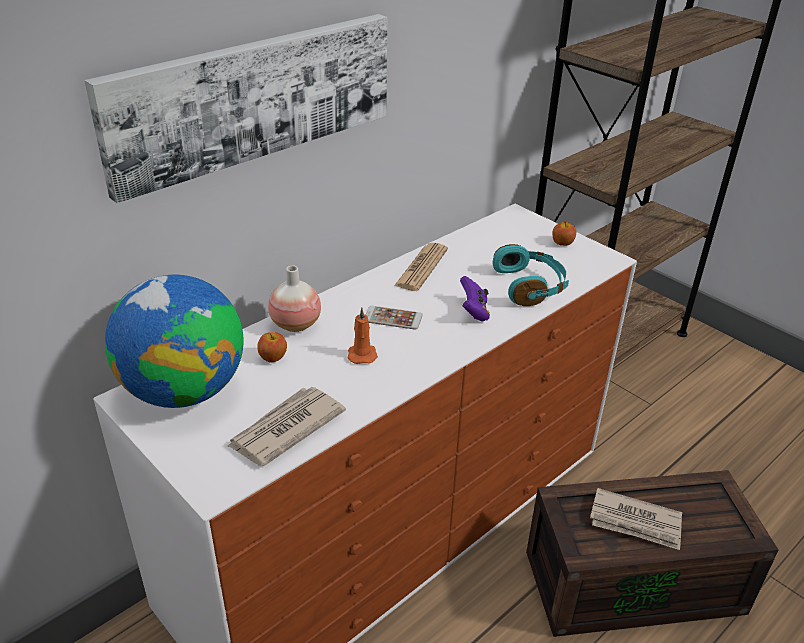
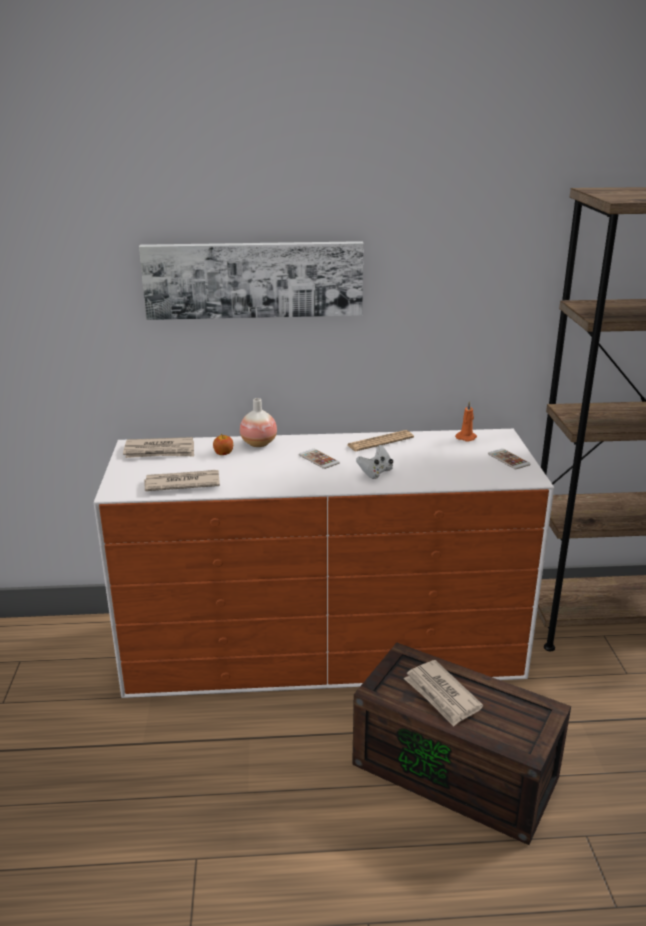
camera: 40 degrees right, 10 degrees down
(185, 390) = (160, 451): globe -> newspaper
(362, 354) = (272, 468): orange candle -> orange candle (466, 437)
(474, 312) = (375, 473): purple game controller -> white game controller
(530, 286) = (439, 473): turquoise headphones -> none
(562, 243) = (508, 459): apple -> phone

